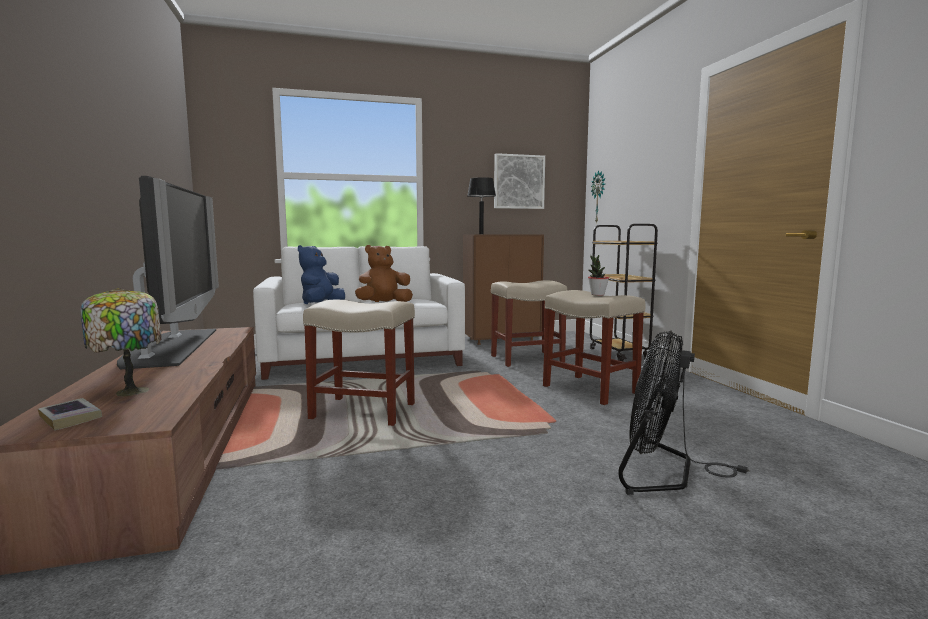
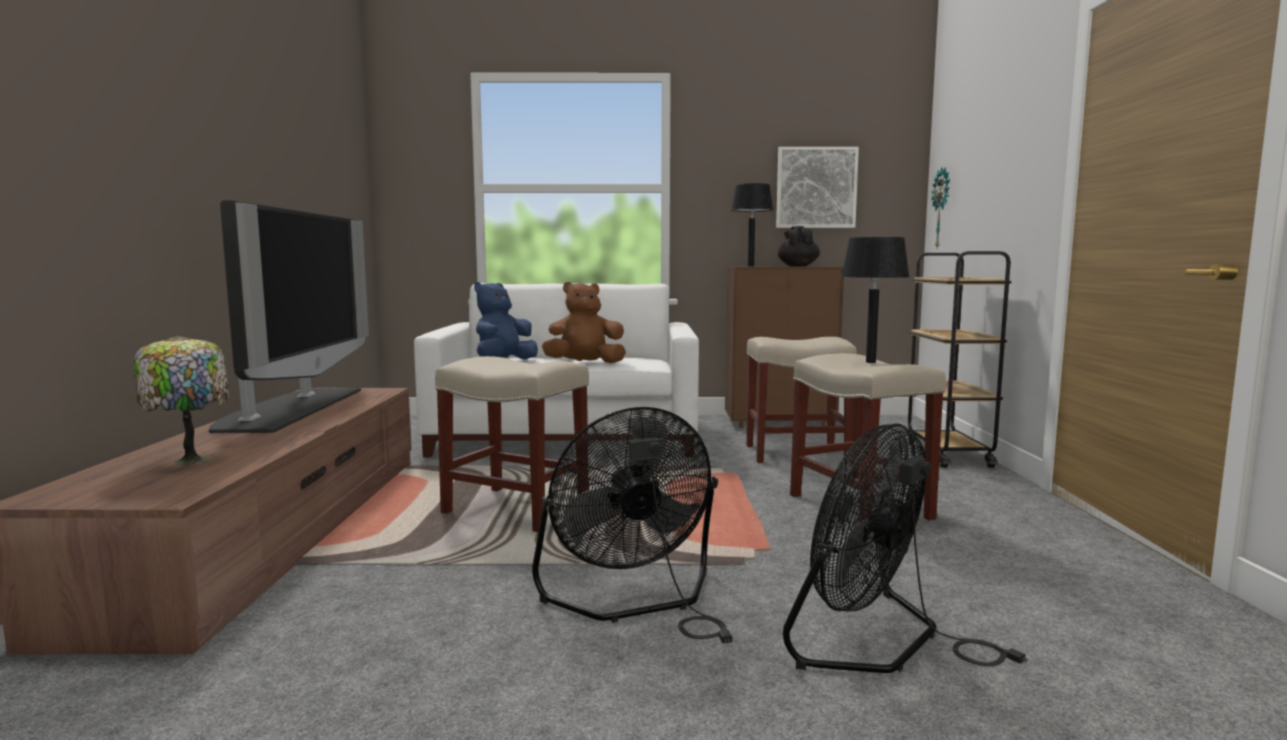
camera: 15 degrees right, 0 degrees up
(70, 418) = (102, 486): book -> none
(502, 464) = (645, 601): none -> black fan
(511, 234) = (797, 266): none -> black teapot
(597, 294) = (870, 362): potted plant -> black table lamp

